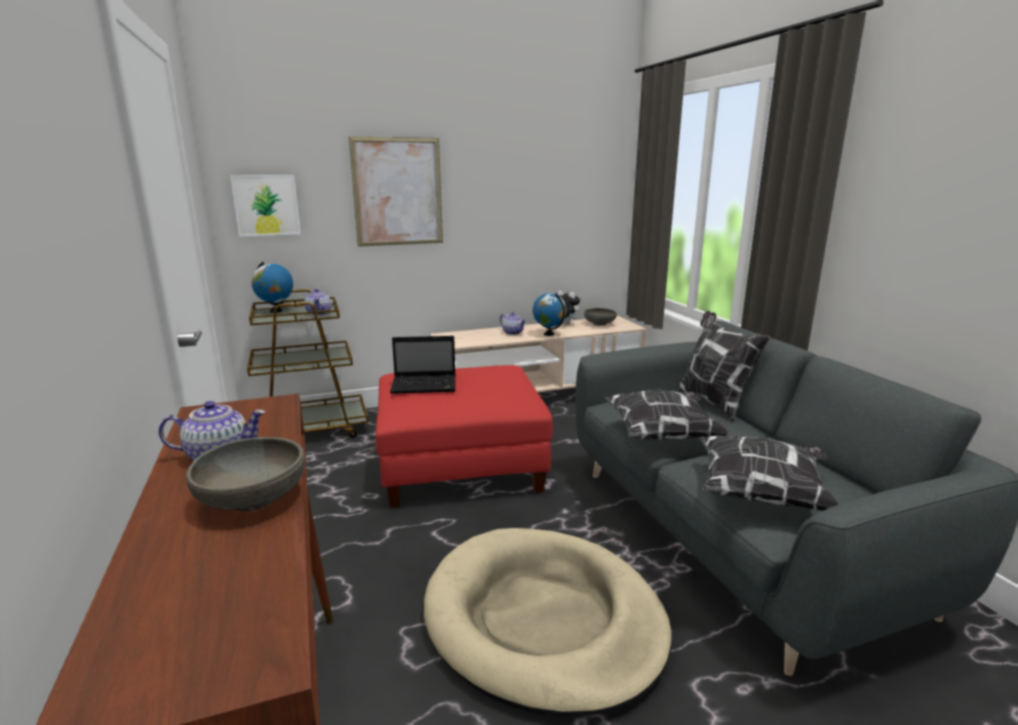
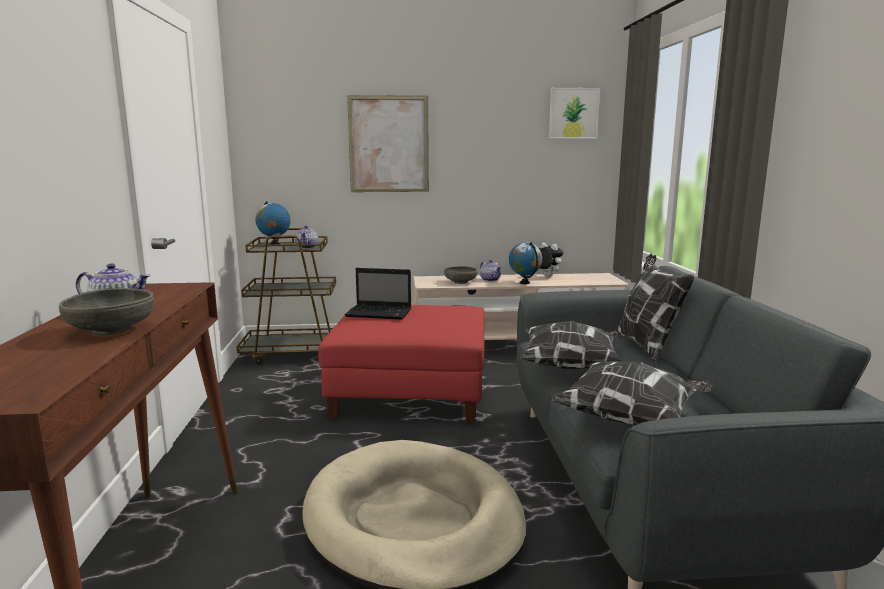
camera: 15 degrees right, 5 degrees down
(266, 205) = (275, 154): picture -> picture (573, 113)
(599, 324) = (583, 278): grey bowl -> grey bowl (460, 282)

